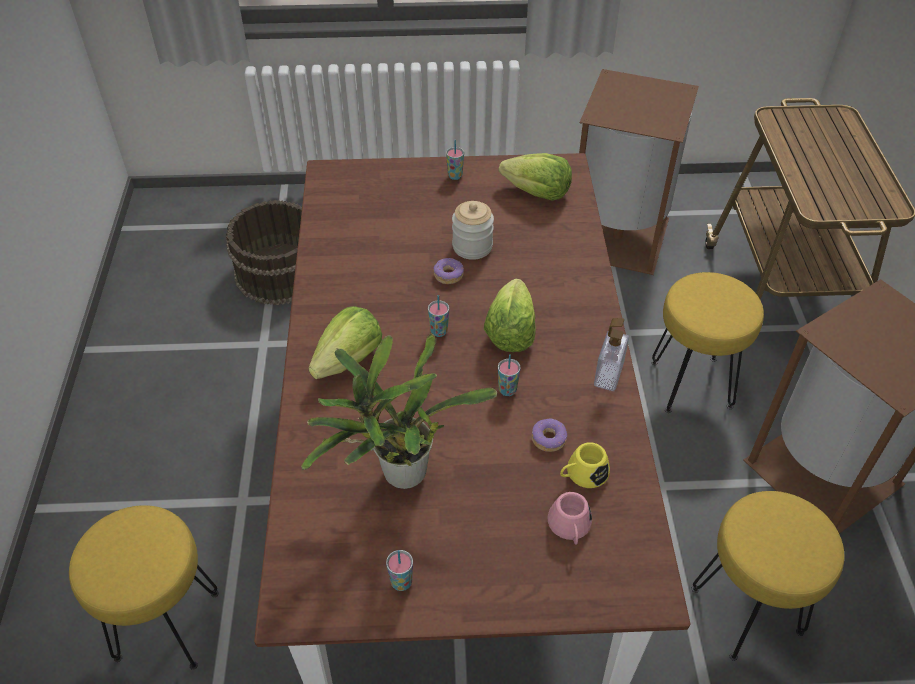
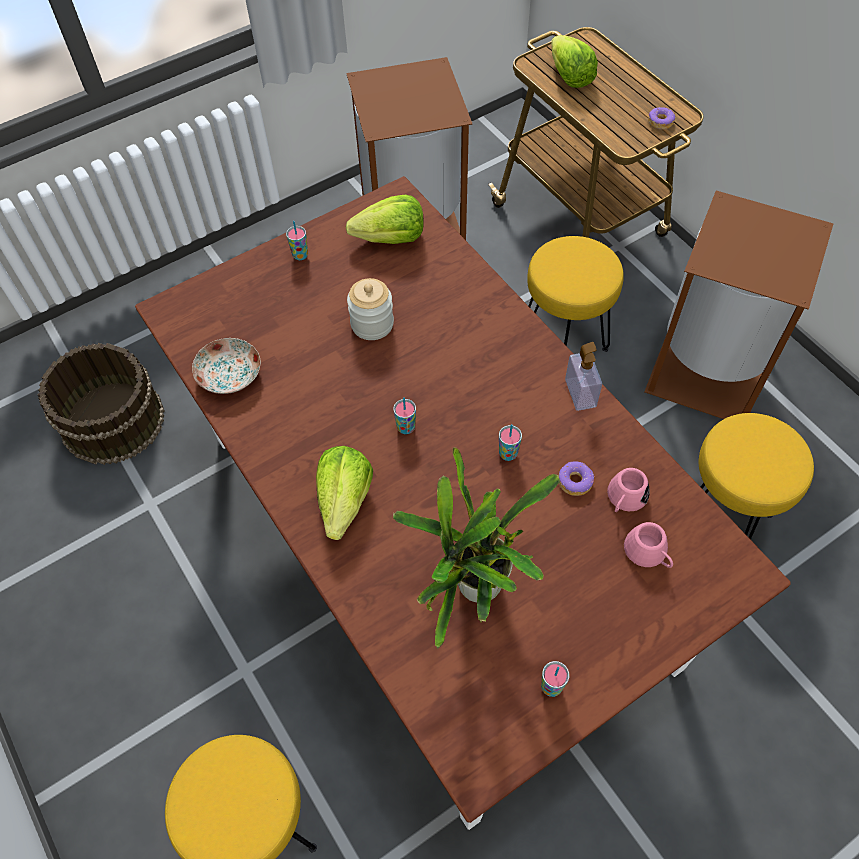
camera: 30 degrees left, 10 degrees up
(335, 234) = (228, 375): none -> plate
(448, 275) = (371, 365): donut -> donut (660, 122)
(510, 332) = (469, 395): lettuce -> lettuce (569, 77)
(582, 474) = (624, 499): yellow mug -> pink mug

